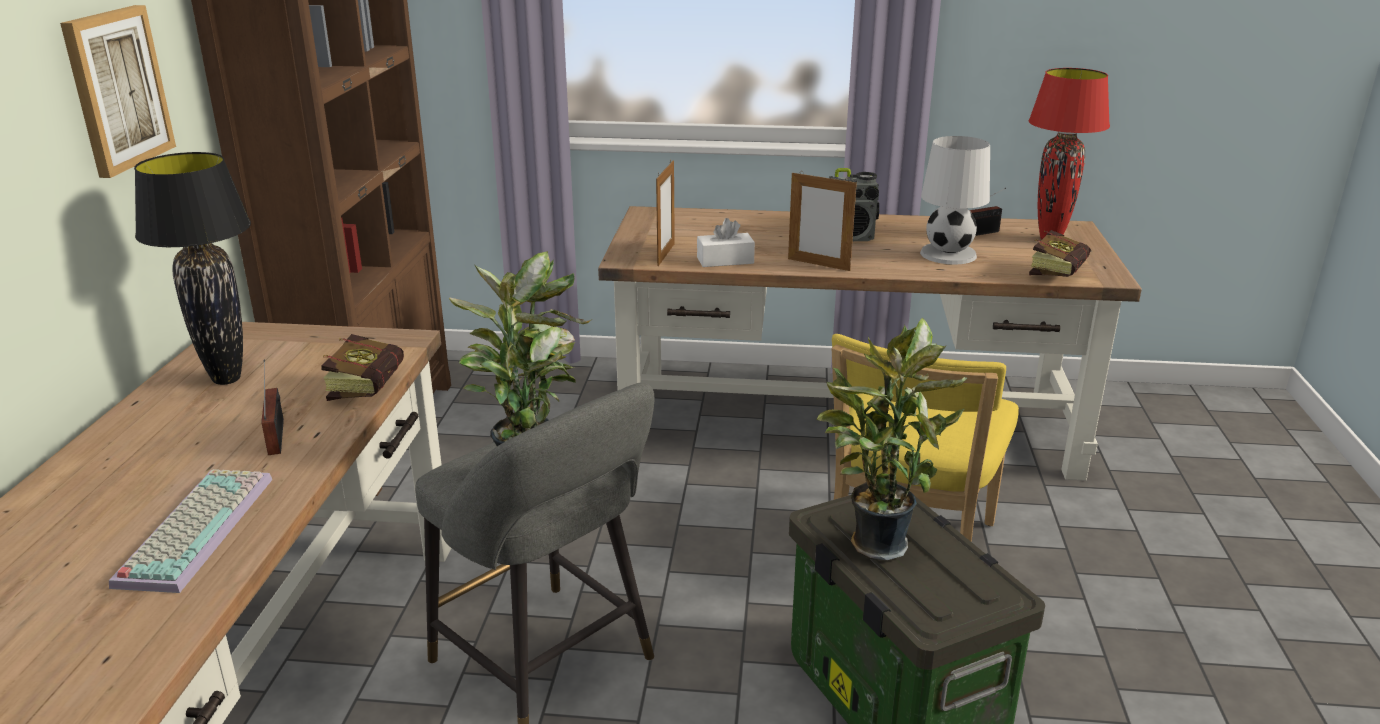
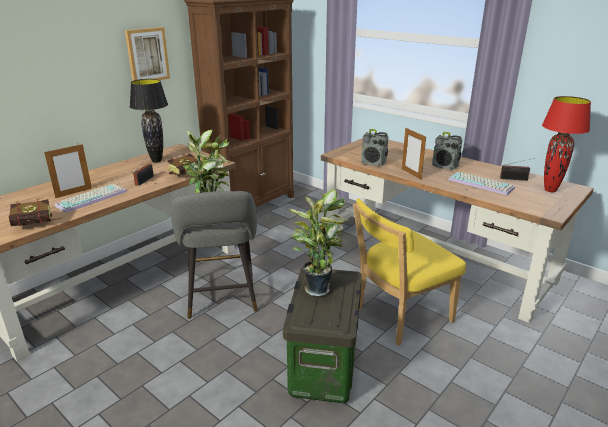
camera: 35 degrees right, 0 degrees up
(666, 254) = (353, 156): picture frame -> picture frame (74, 193)
(725, 260) = (373, 163): white tissue box -> radio
(949, 254) = (481, 184): white table lamp -> keyboard
(1058, 273) = (526, 205): book -> book (38, 224)

